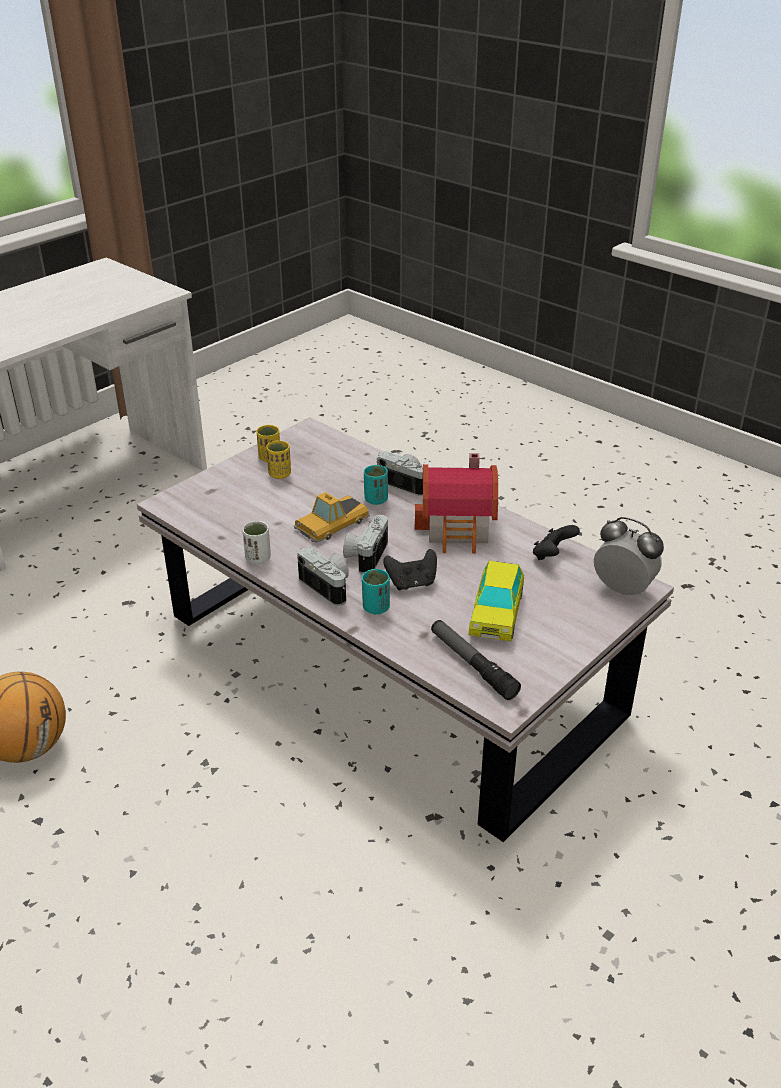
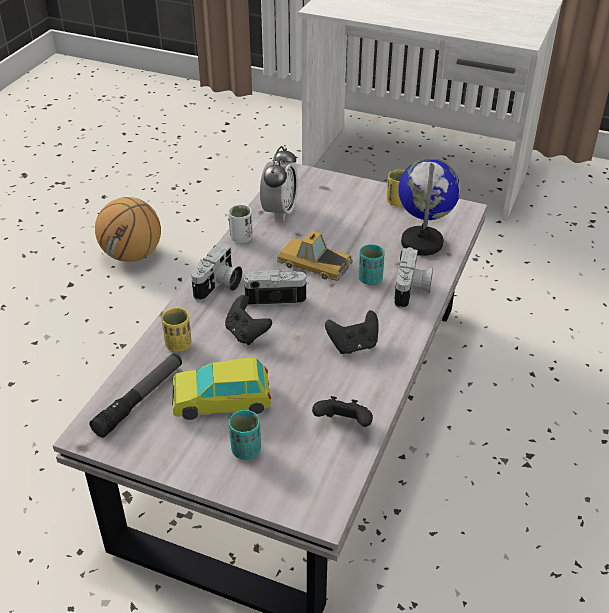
camera: 70 degrees right, 5 degrees up
(279, 474) = (374, 214): yellow cup -> yellow cup (178, 345)
(342, 461) = (422, 242): none -> globe
(376, 608) = (200, 320): turquoise cup -> turquoise cup (246, 450)
(460, 529) = (353, 345): toy house -> black game controller
(623, 589) = (309, 495): alarm clock -> alarm clock (280, 211)

